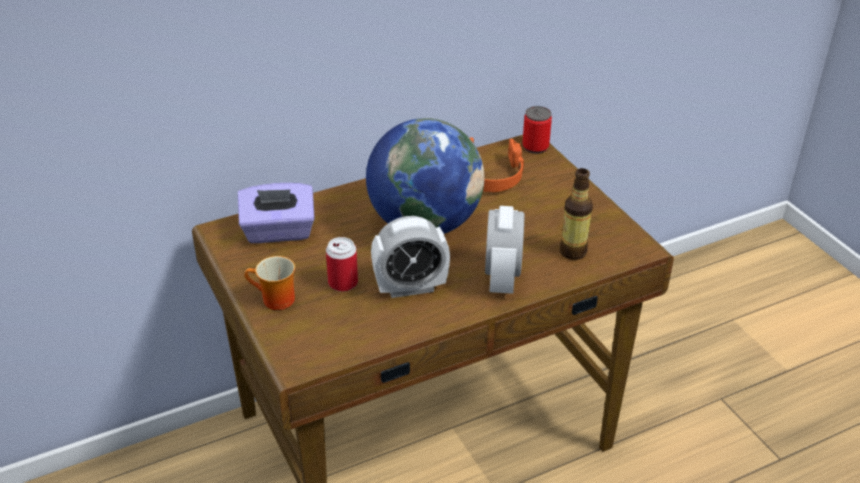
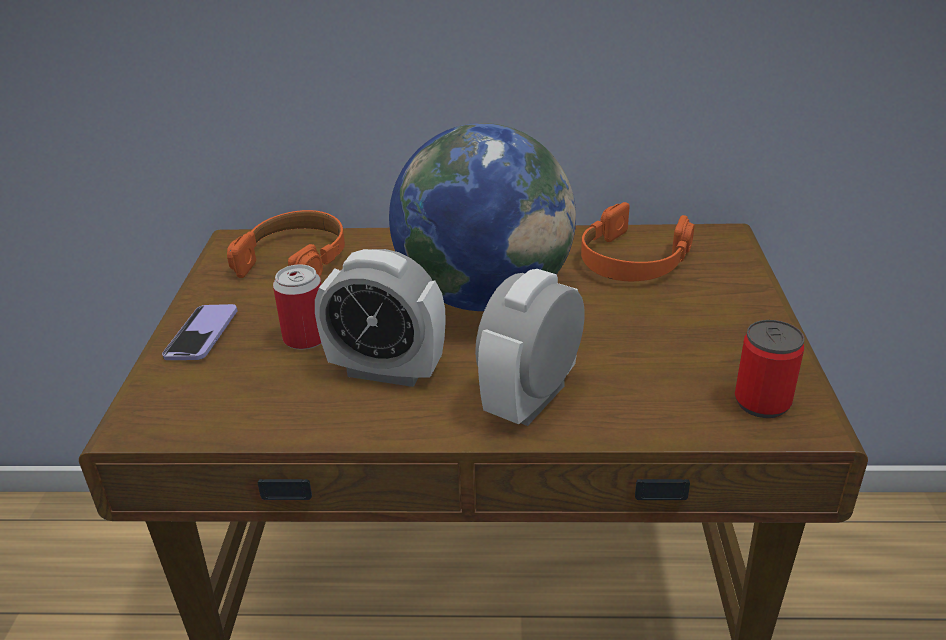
camera: 30 degrees right, 5 degrees down
(274, 301) = (202, 334): mug -> phone
(278, 232) = (295, 259): purple tissue box -> orange headphones
(535, 147) = (729, 241): can -> can (762, 402)
(573, 252) = (679, 394): bottle -> none

